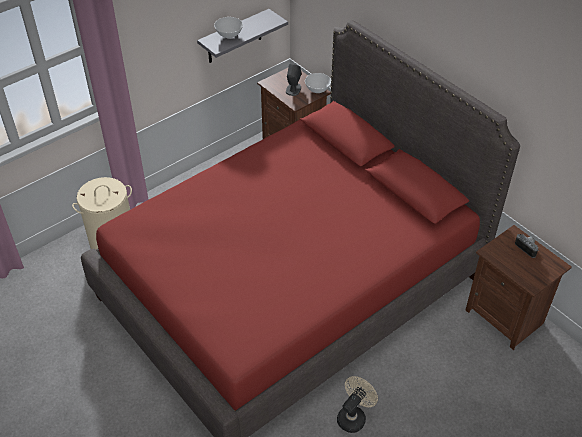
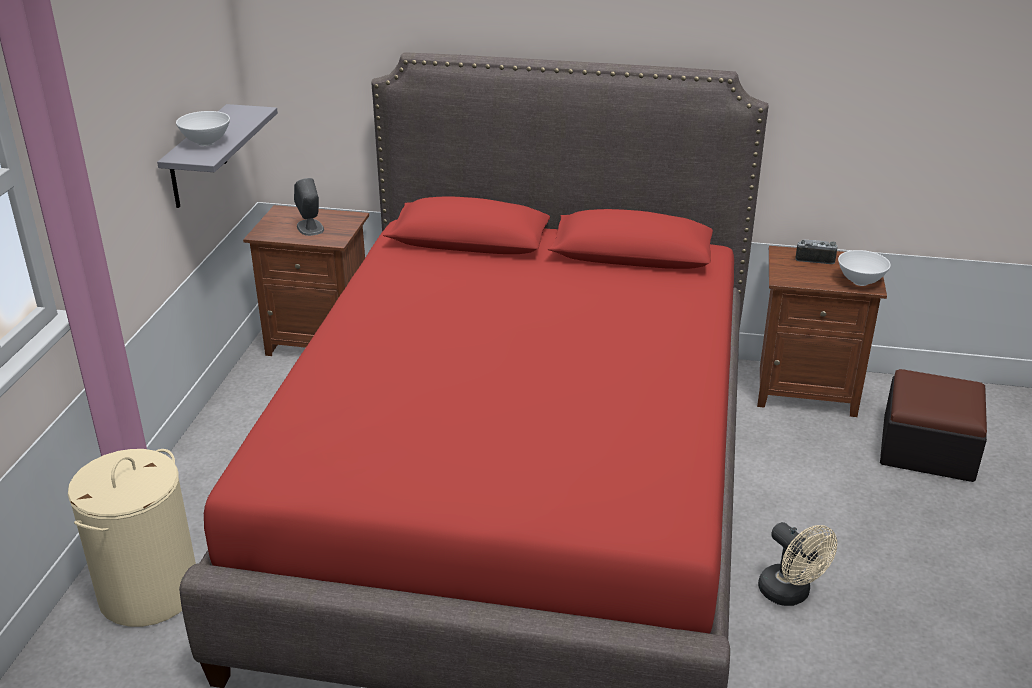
camera: 40 degrees left, 15 degrees down
(317, 90) = (347, 217): white bowl -> white bowl (859, 282)
(354, 416) = (790, 594): beige fan -> beige fan turned 150 degrees clockwise
(528, 392) = (927, 448): none -> ottoman

